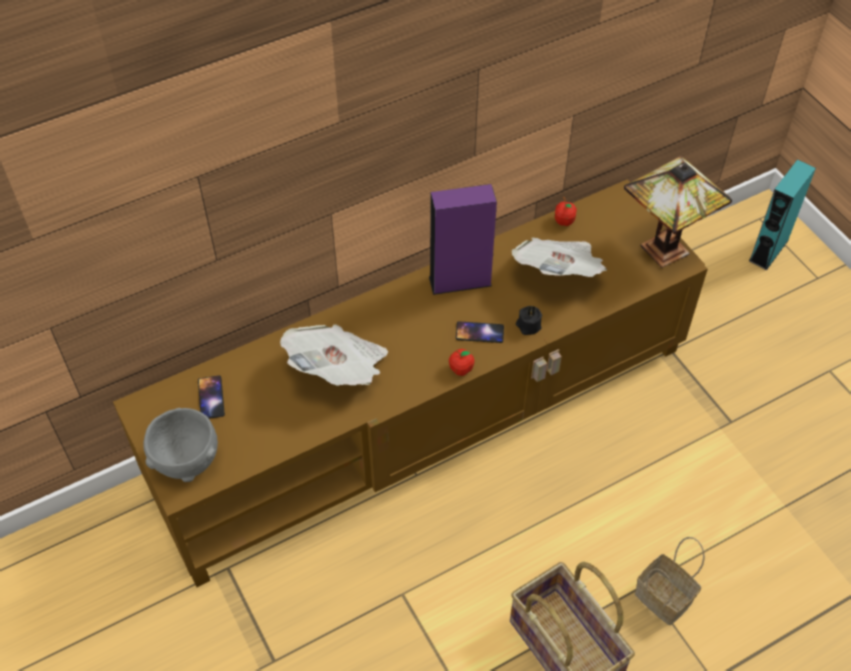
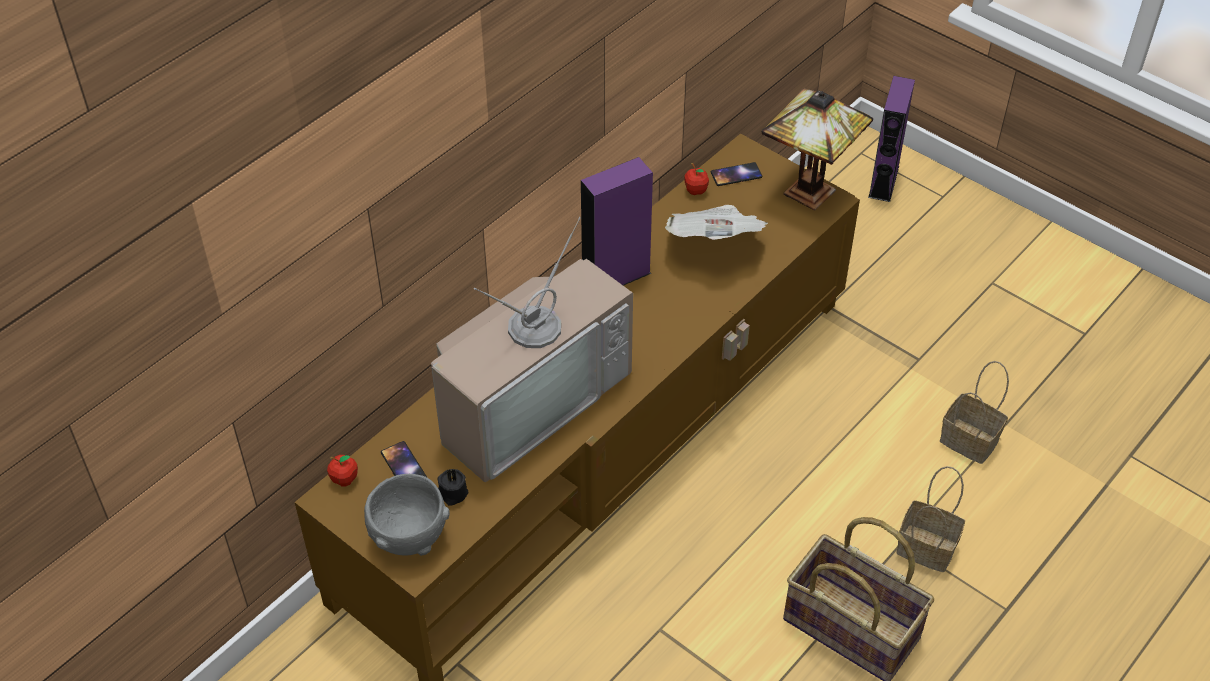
camera: 20 degrees left, 5 degrees down
(338, 369) = (529, 399): newspaper -> television
(461, 369) = (658, 363): apple -> apple (344, 479)
(479, 332) = (660, 322): phone -> phone (736, 175)
(528, 326) = (707, 302): black candle -> black candle (452, 493)
(746, 512) = (971, 441): none -> basket
(768, 250) = (883, 181): turquoise speaker -> purple speaker

